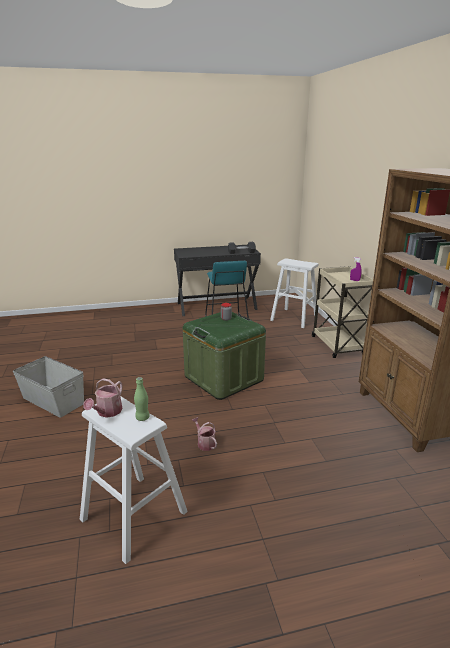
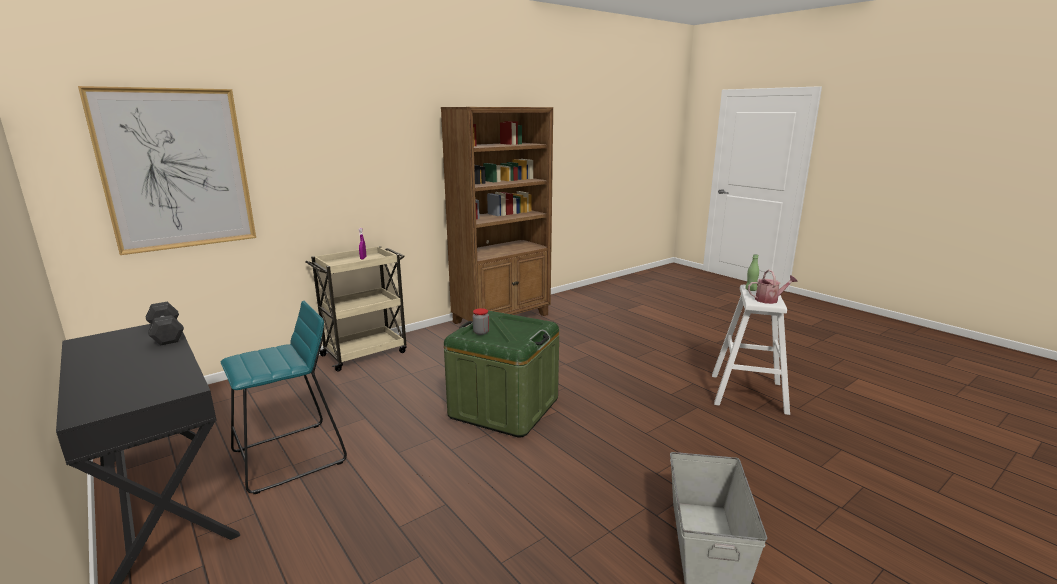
camera: 115 degrees left, 5 degrees down
(205, 443) = (634, 388): watering can -> none
(294, 318) = (257, 394): white stool -> none
(326, 192) = (176, 170): none -> picture

